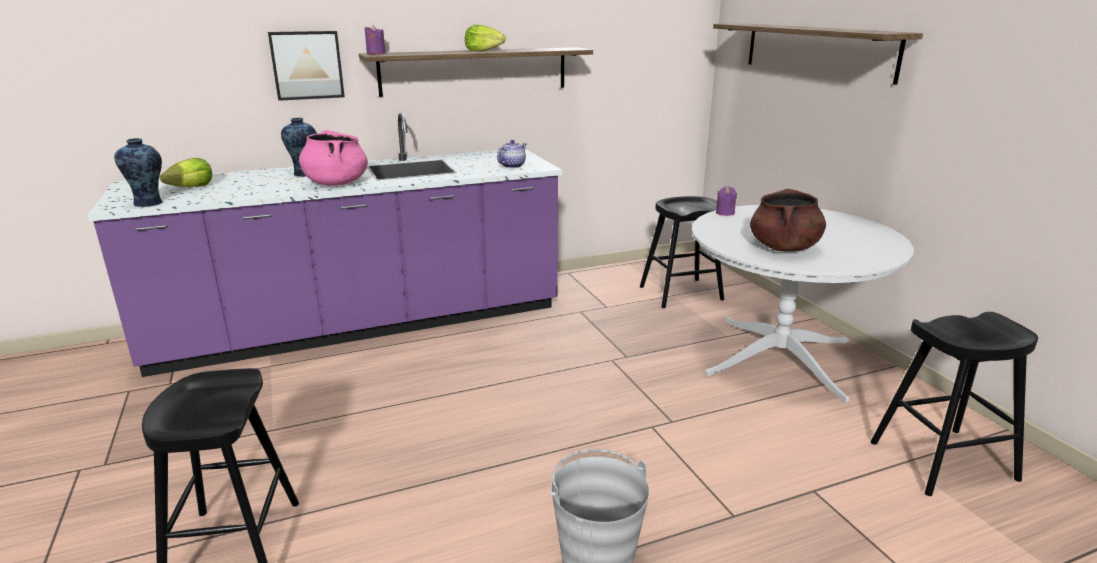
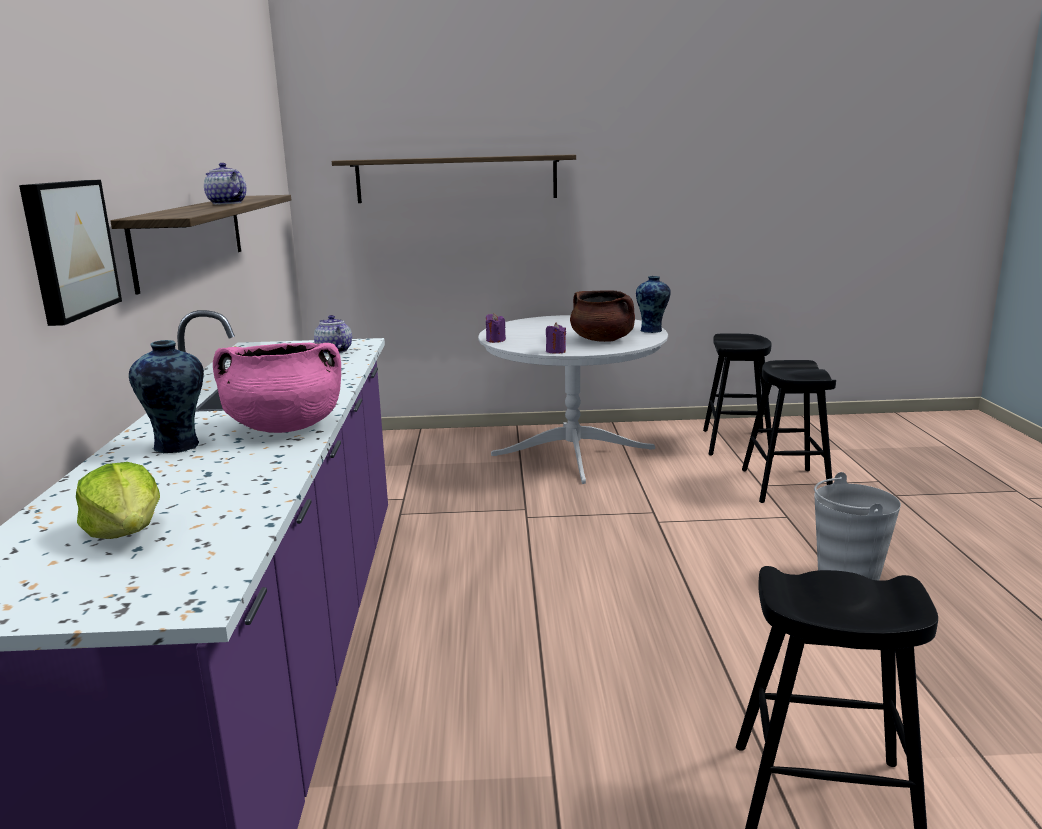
camera: 70 degrees left, 5 degrees down
(148, 203) = (215, 563): vase -> vase (652, 330)
(376, 53) = (154, 216): purple candle -> purple candle (555, 351)
(484, 51) = (226, 203): lettuce -> teapot
(680, 293) = (412, 460): black stool -> black stool (785, 485)

